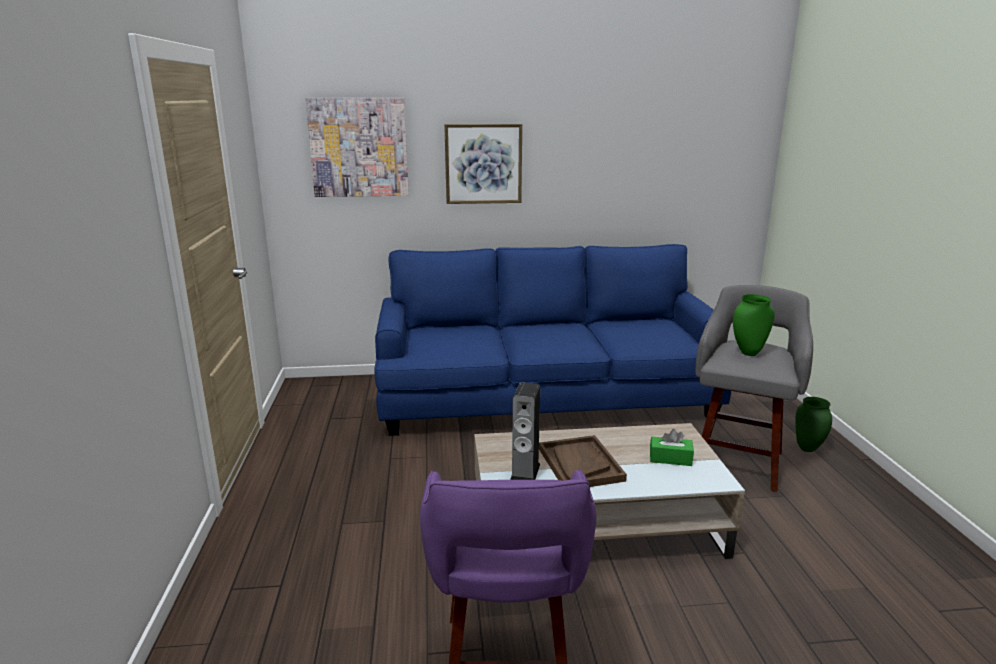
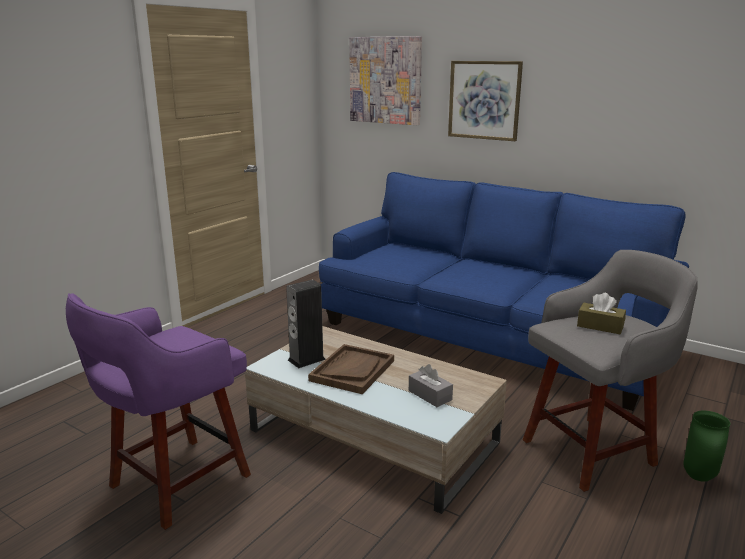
camera: 40 degrees right, 0 degrees up
(670, 458) = (430, 395): green tissue box -> grey tissue box
(748, 353) = (600, 326): green vase -> brown tissue box

